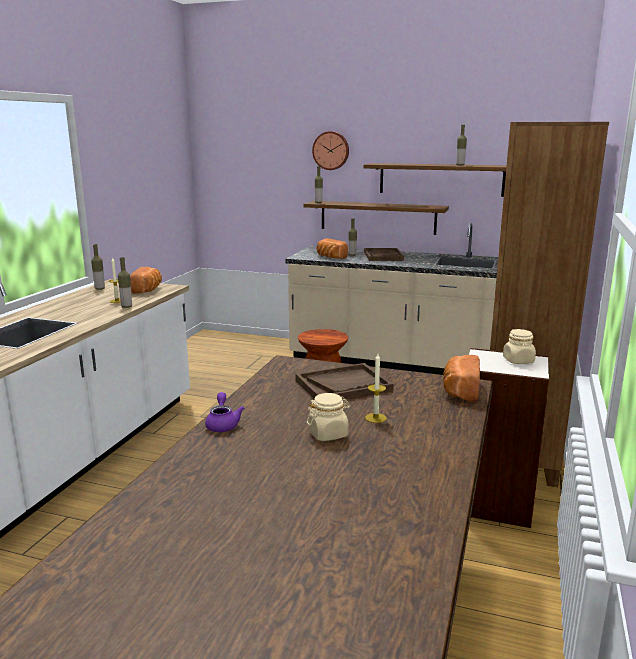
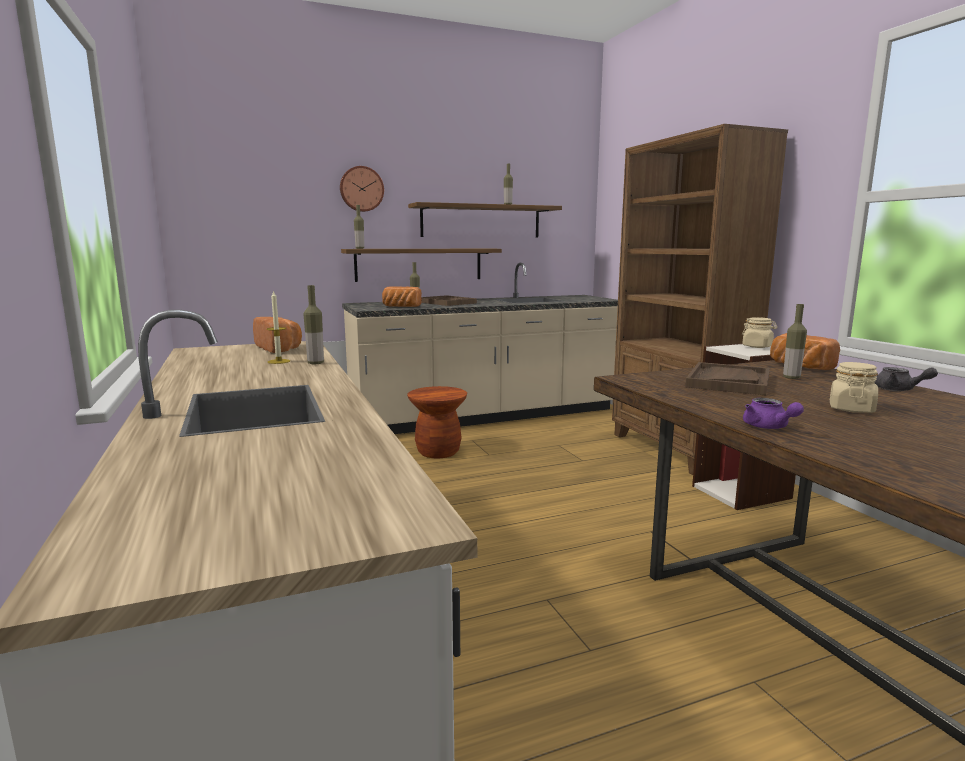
camera: 40 degrees left, 5 degrees down
(100, 289) = (199, 356): bottle -> bottle (791, 377)
(223, 424) = (768, 427): purple teapot -> purple teapot turned 150 degrees counterclockwise
(375, 418) = (829, 392): candle -> none
(442, 436) = (899, 390): none -> grey teapot

